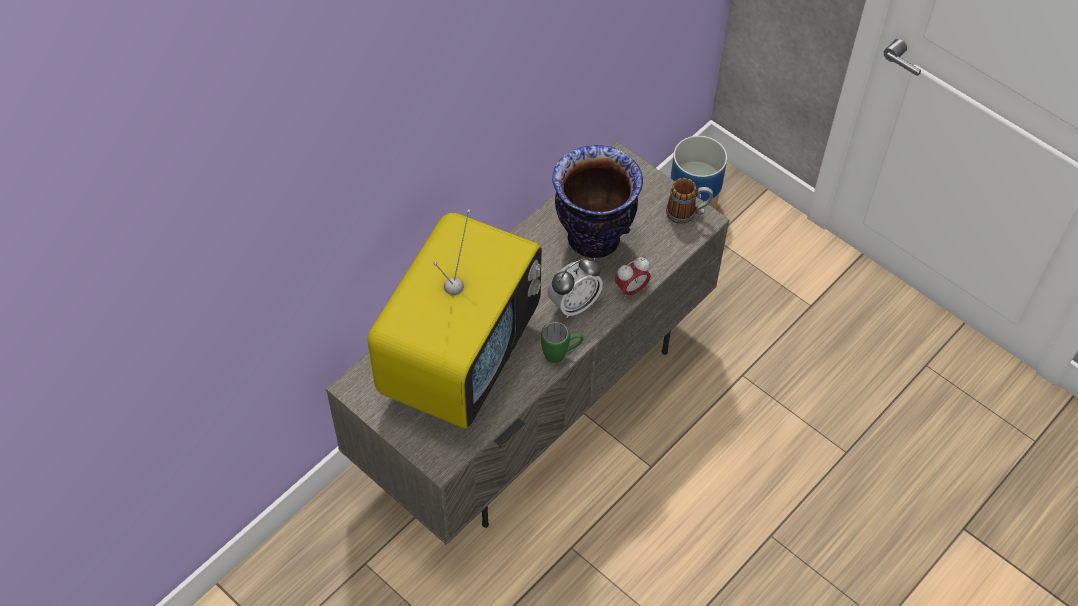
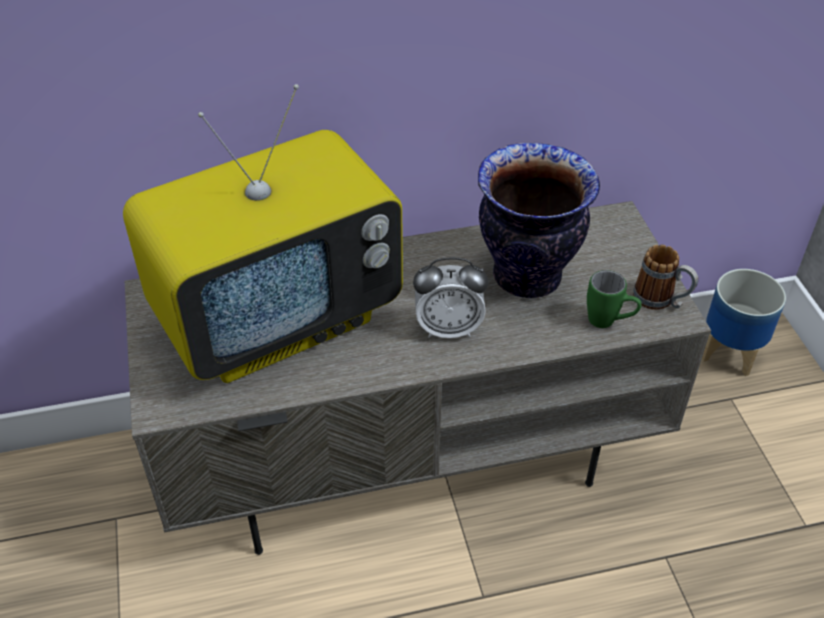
camera: 35 degrees right, 10 degrees down
(561, 354) = (389, 370): green mug -> green mug (609, 322)
(631, 289) = (528, 345): alarm clock -> none

